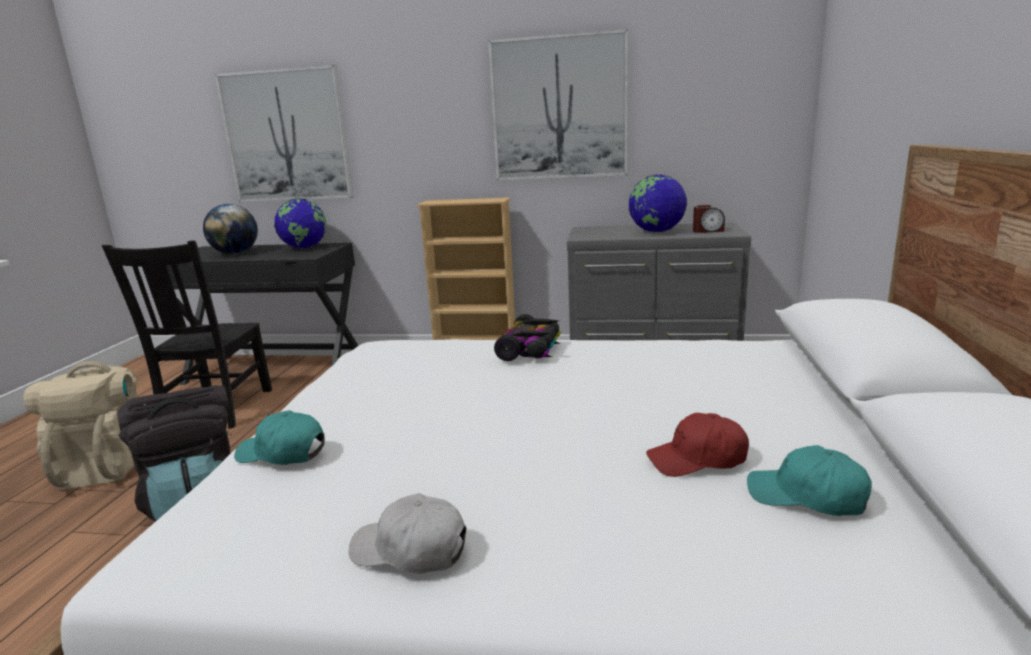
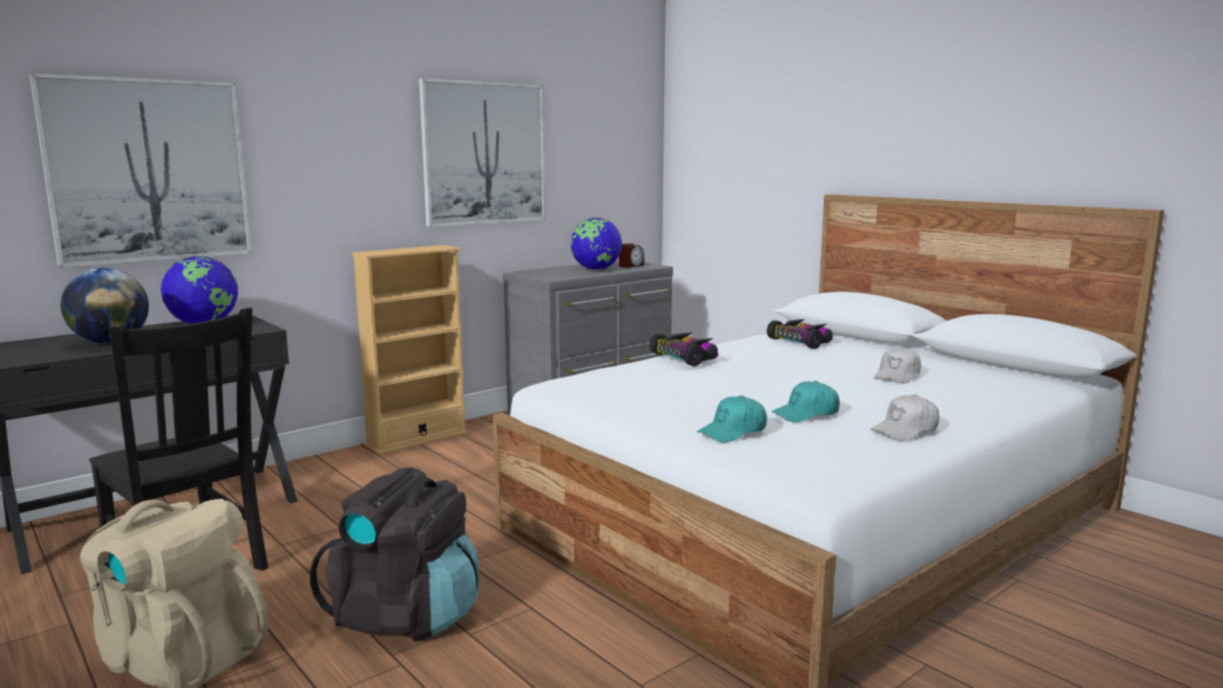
camera: 50 degrees left, 5 degrees down
(697, 459) = (897, 376): red cap -> white cap
(732, 363) = (801, 342): none -> toy car
(807, 497) = (957, 374): turquoise cap -> turquoise cap (806, 414)

